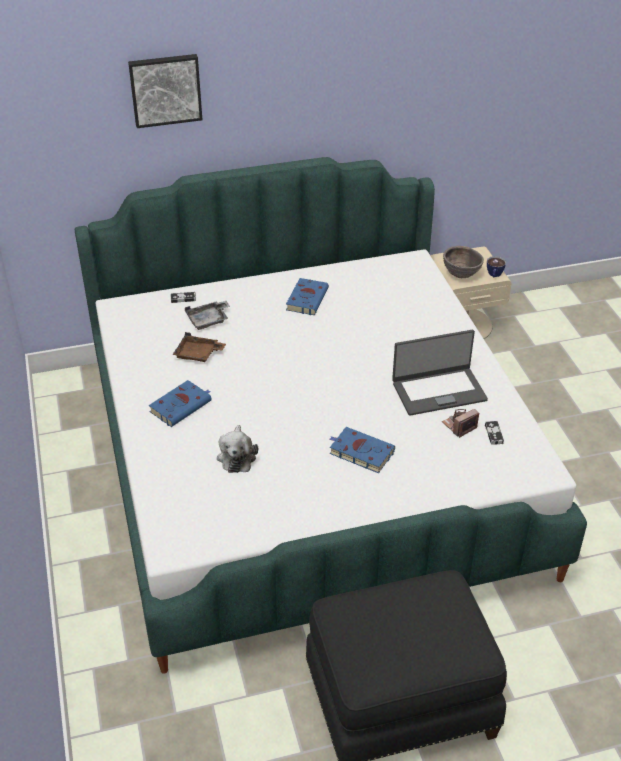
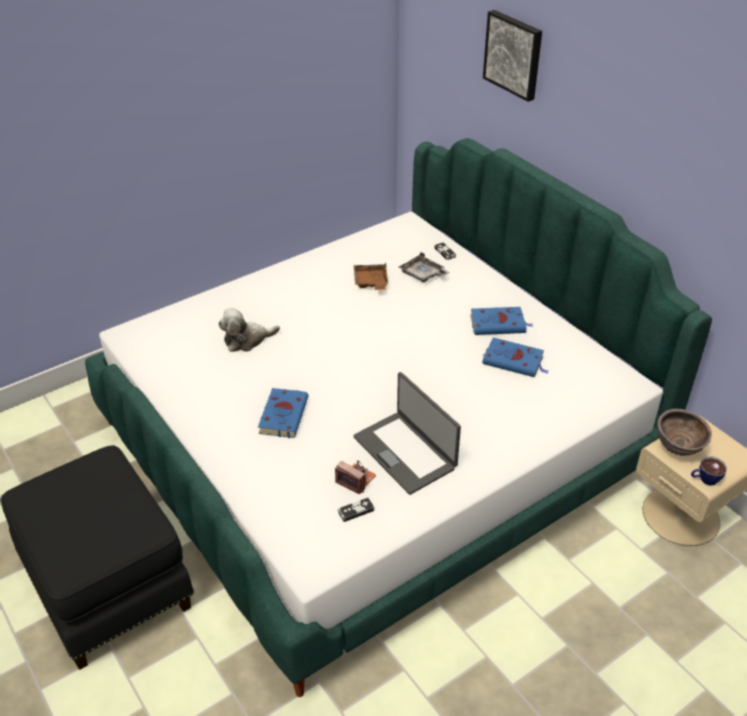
camera: 70 degrees right, 0 degrees up
(181, 405) = (297, 293): blue book -> blue book (514, 361)

